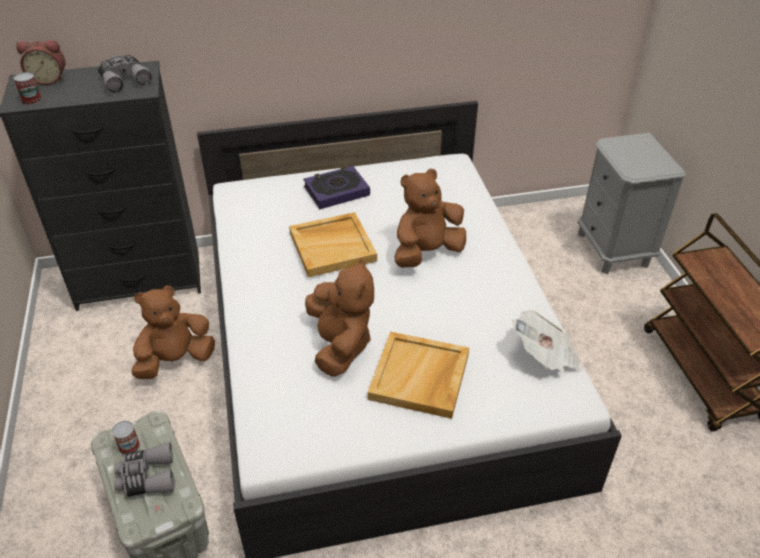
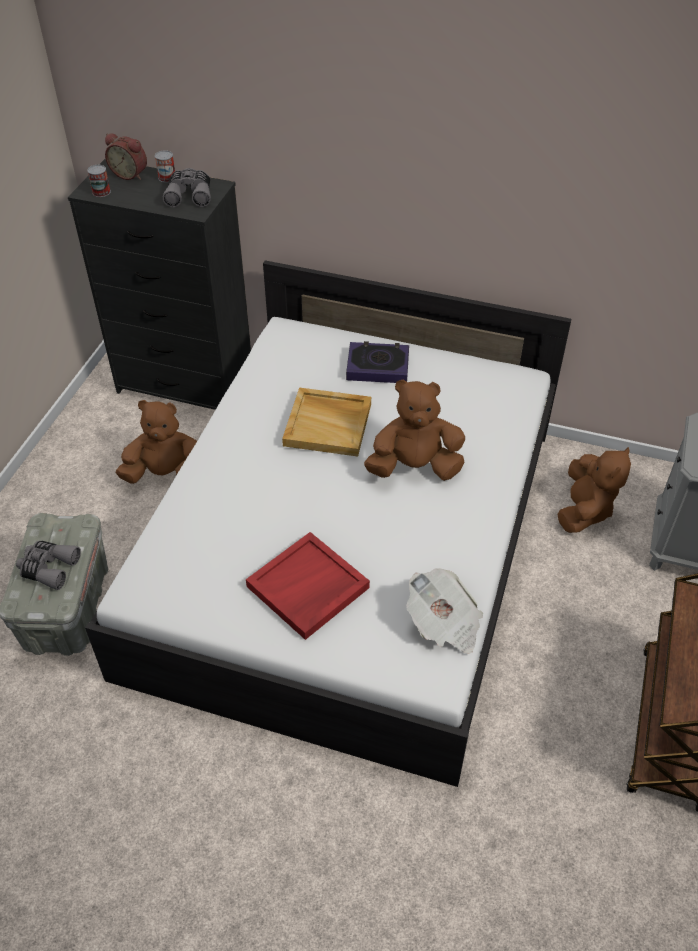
camera: 30 degrees right, 5 degrees up
(129, 446) = (53, 535): can -> can (167, 177)
(340, 345) = (262, 525): brown plush toy -> brown plush toy (584, 510)
(420, 377) = (307, 588): beige tray -> red tray

